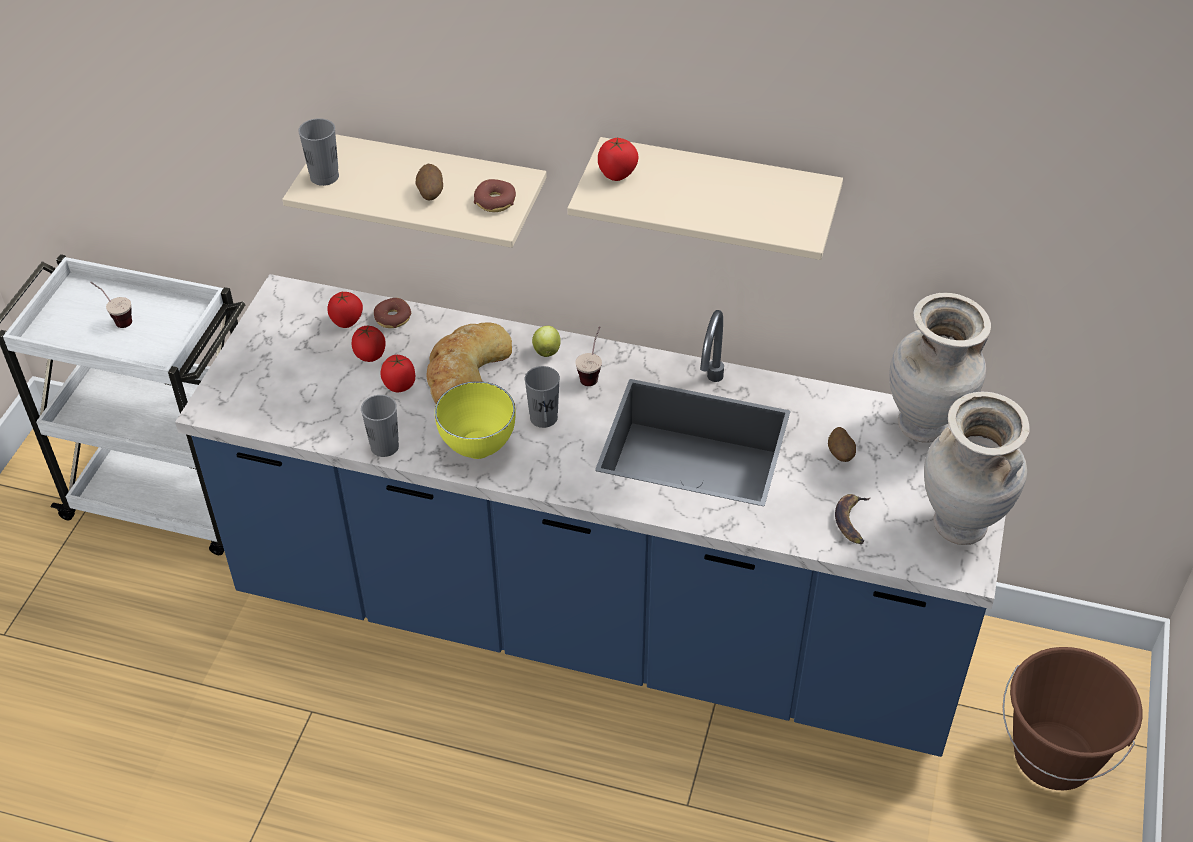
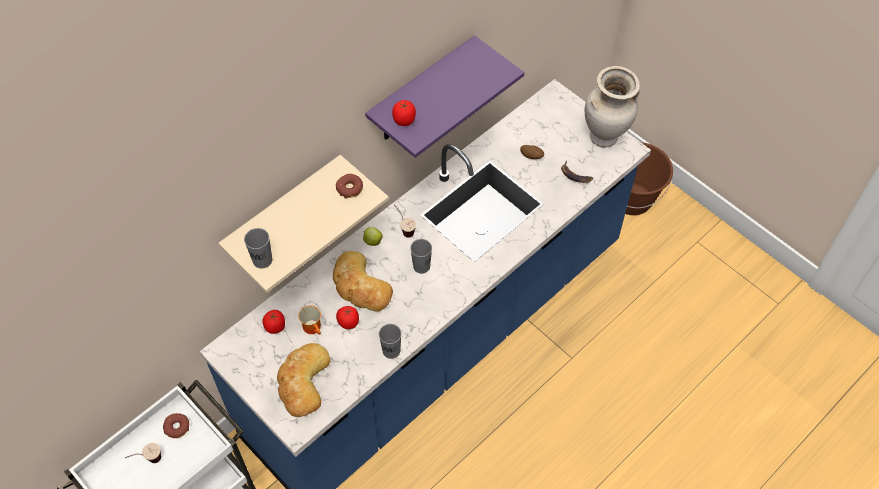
camera: 60 degrees left, 10 degrees up
(282, 383) = (302, 382): none -> bread
(370, 356) = (314, 327): tomato -> mug
(393, 318) = (290, 302): donut -> donut (177, 427)
(430, 193) = (318, 215): potato -> none
(476, 449) = (423, 308): yellow bowl -> none
(717, 195) = (421, 92): beige shelf -> purple shelf
(924, 427) = (536, 115): beige vase -> none

